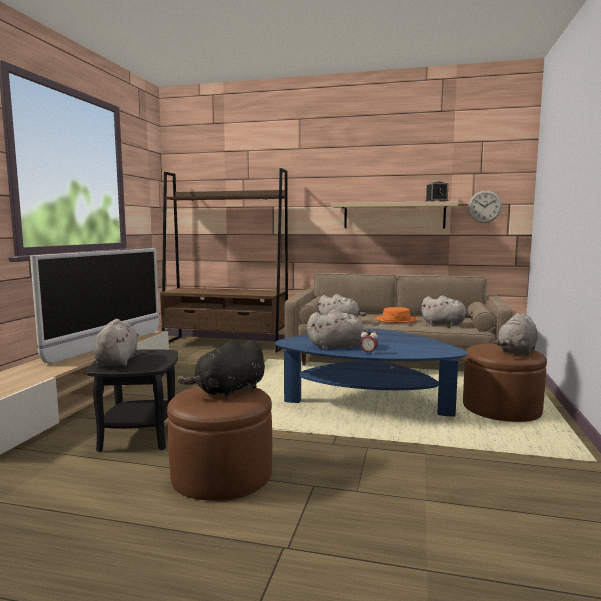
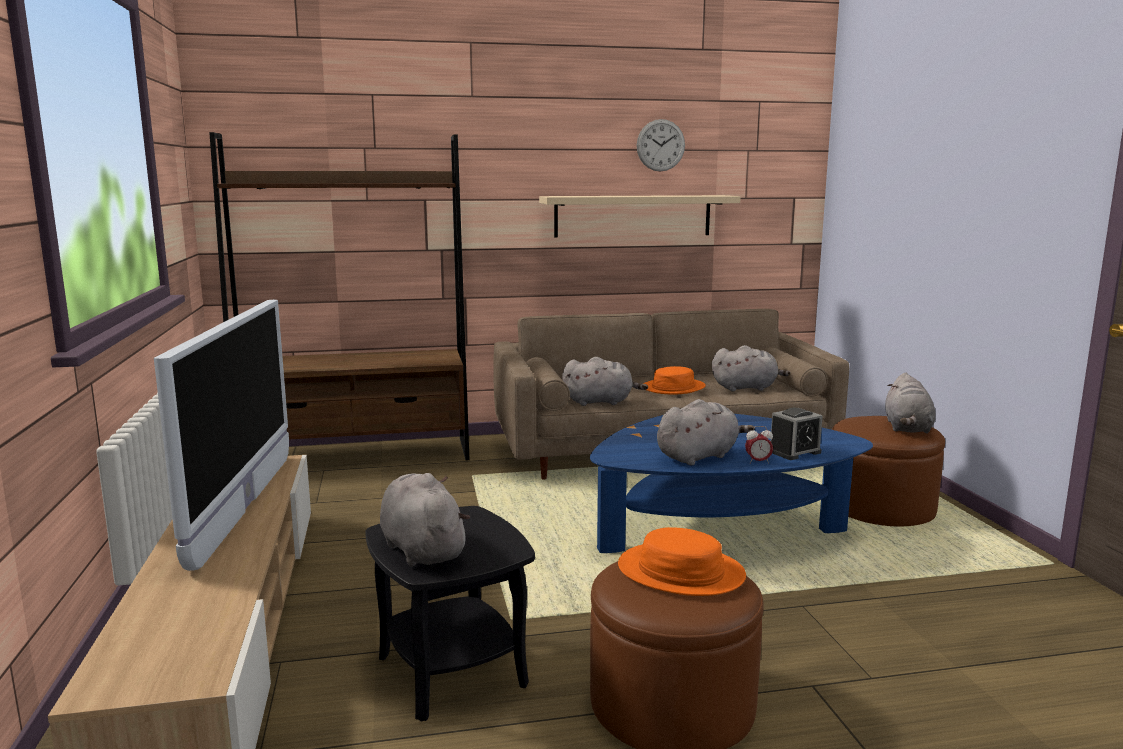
camera: 25 degrees left, 5 degrees up
(228, 391) = (680, 572): black plush toy -> orange hat
(436, 201) = (703, 195): alarm clock -> alarm clock (794, 452)
(484, 206) = (762, 201): wall clock -> wall clock (660, 145)

